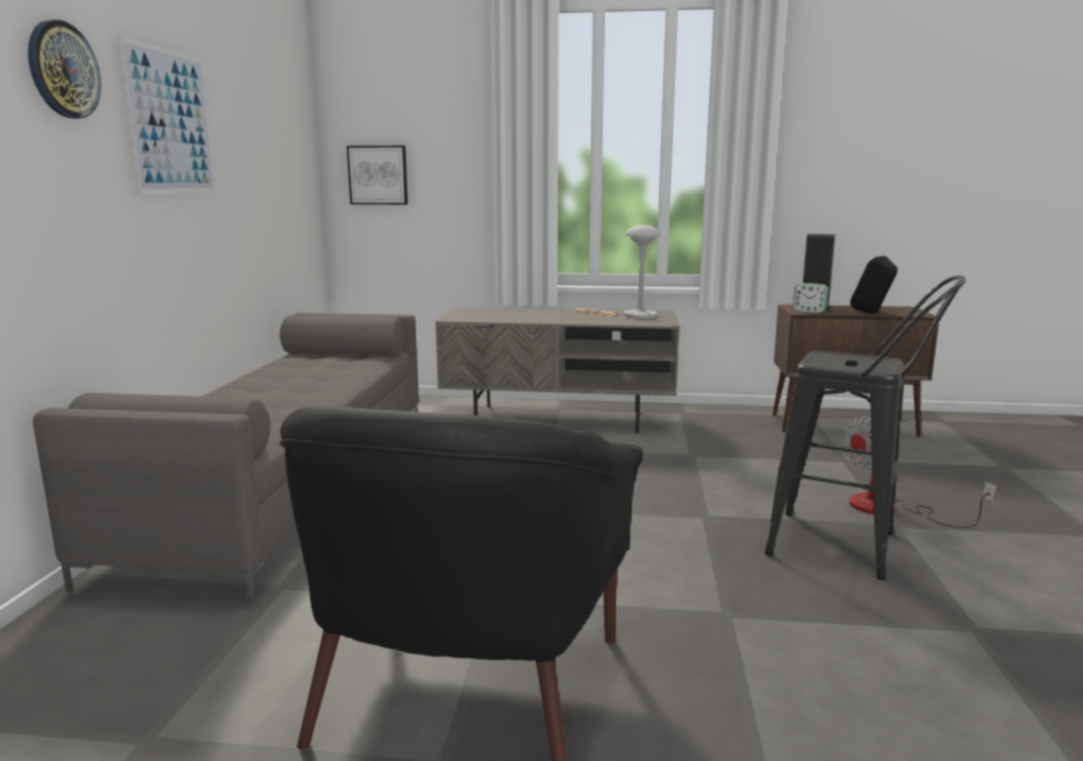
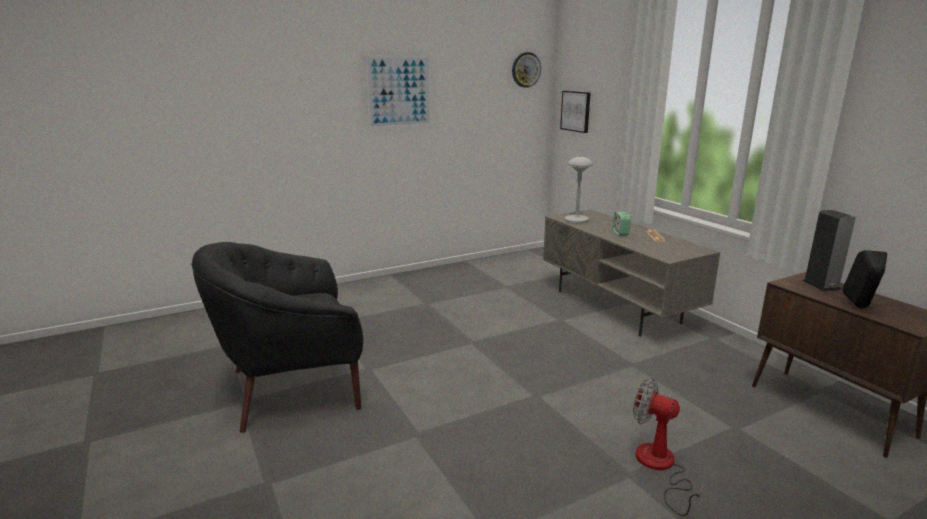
camera: 55 degrees right, 5 degrees up
(63, 70) = (327, 77): wall clock -> wall clock (526, 70)
(287, 484) = (422, 284): grey sofa -> none
(639, 316) = (676, 247): grey table lamp -> grey table lamp (576, 220)
(809, 311) = (798, 286): alarm clock -> alarm clock (620, 233)
(848, 548) = (558, 460): black stool -> none

